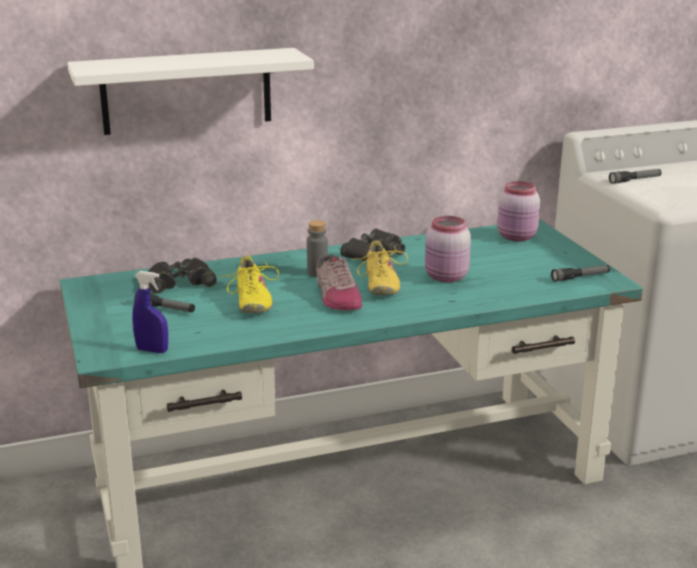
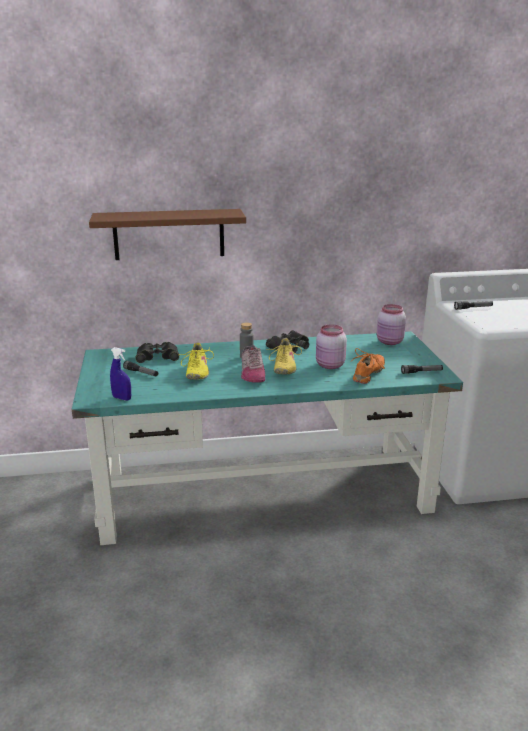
camera: 10 degrees right, 0 degrees up
(187, 91) = (169, 234): white shelf -> brown shelf
(507, 286) = (369, 374): none -> orange shoe

